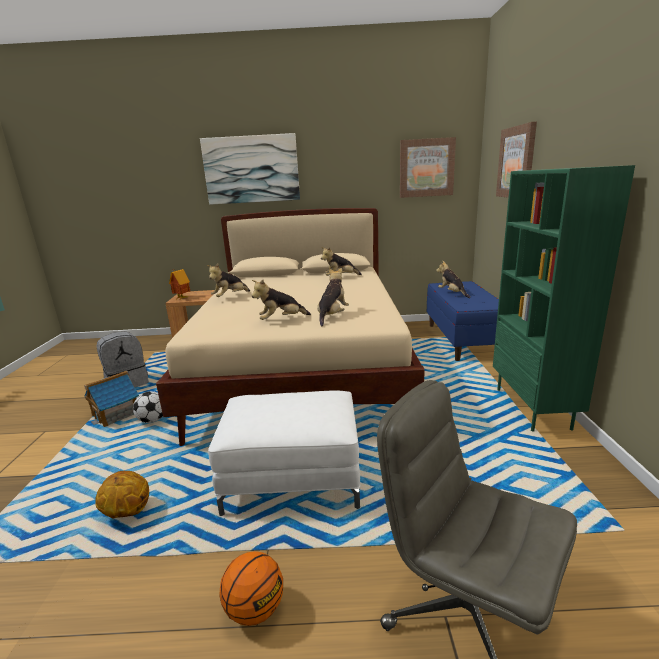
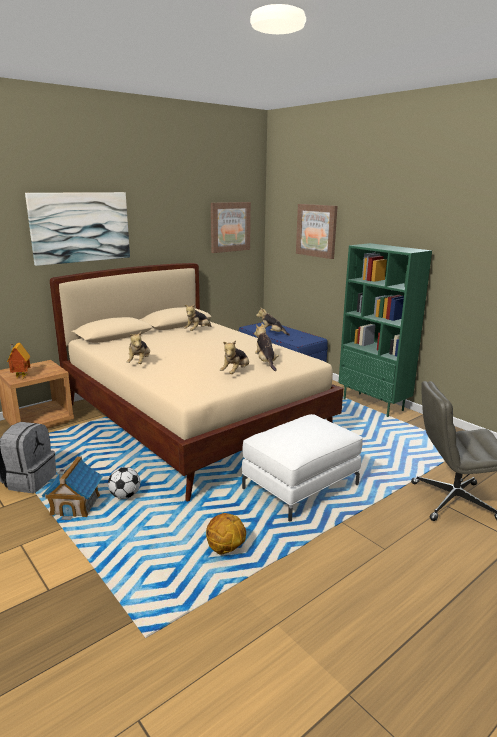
camera: 40 degrees left, 0 degrees up
(255, 609) = (374, 544): basketball -> none

